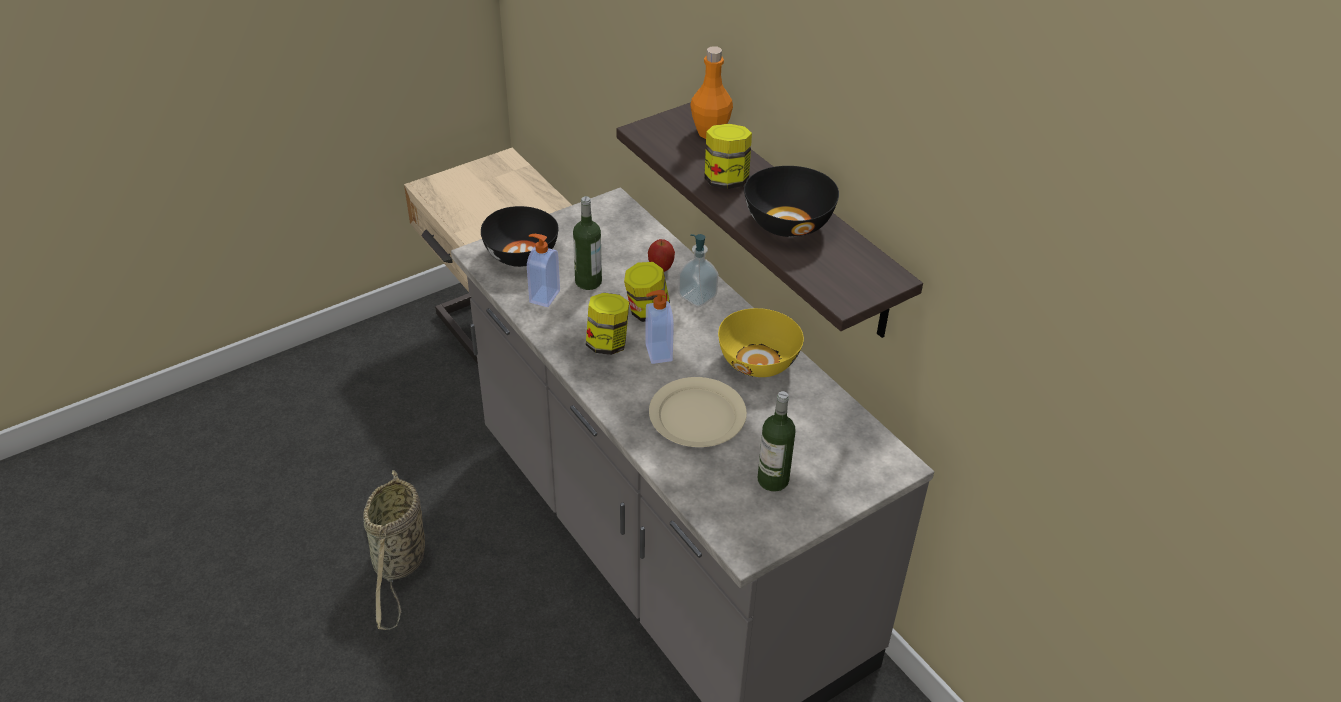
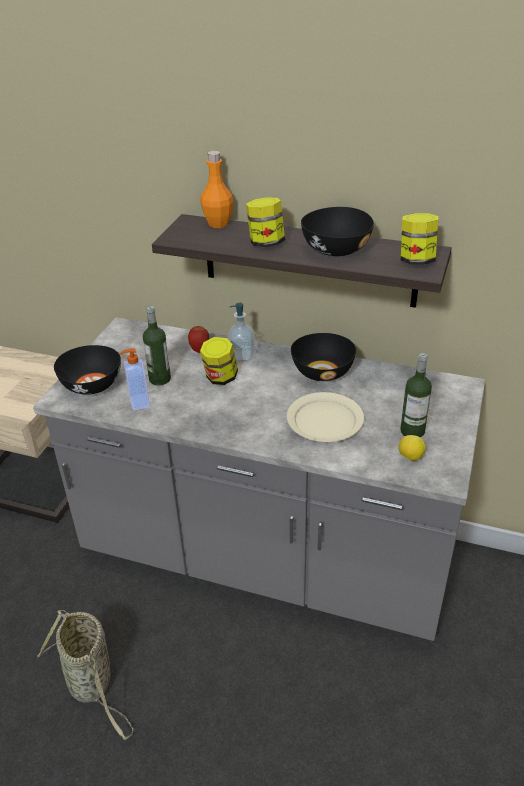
camera: 35 degrees left, 5 degrees down
(607, 344) = (217, 408): jar -> jar (416, 261)
(657, 353) = (256, 397): soap dispenser -> none
(736, 505) = (410, 457): none -> lemon
(759, 361) = (323, 371): yellow bowl -> black bowl

